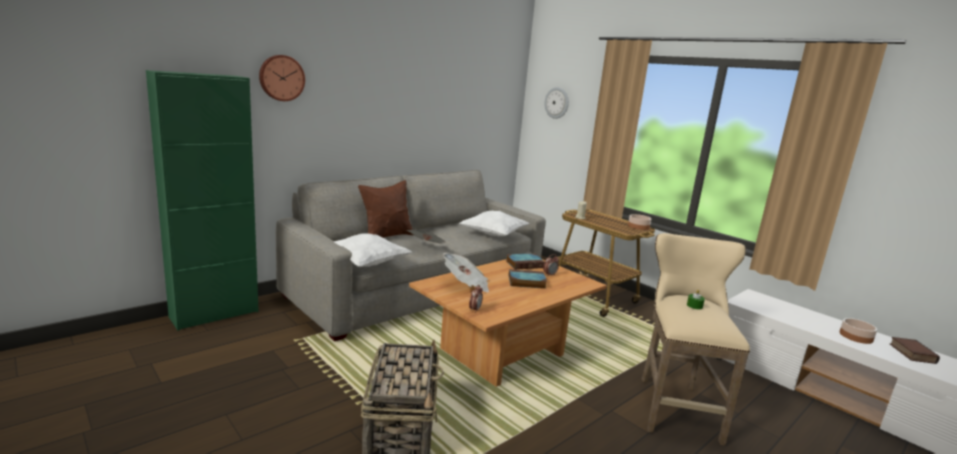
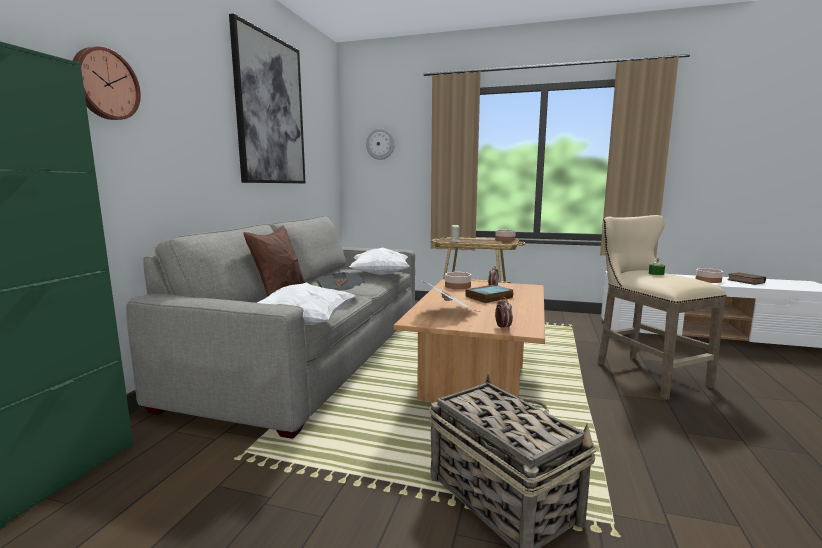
camera: 30 degrees left, 5 degrees down
(432, 77) = (270, 111): none -> picture
(525, 264) = (458, 286): book -> bowl

